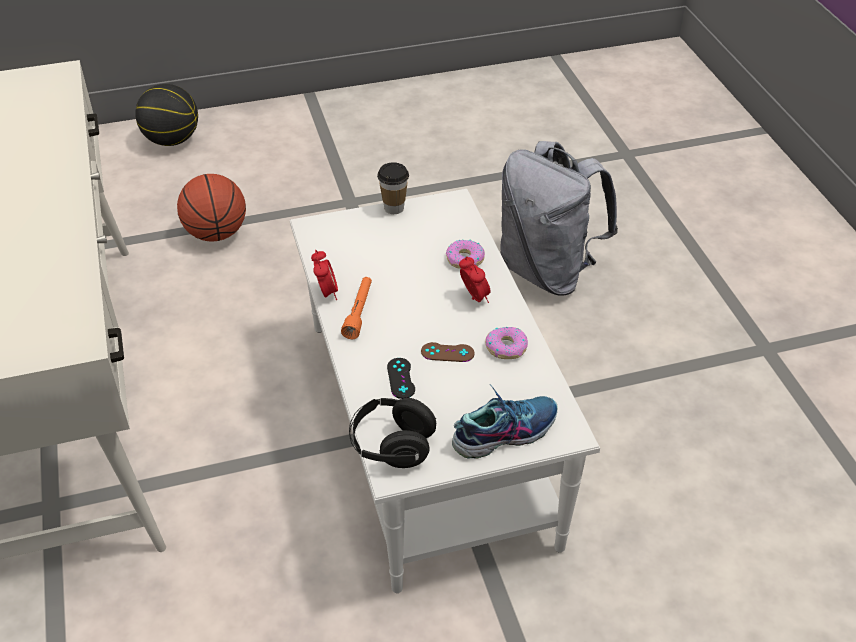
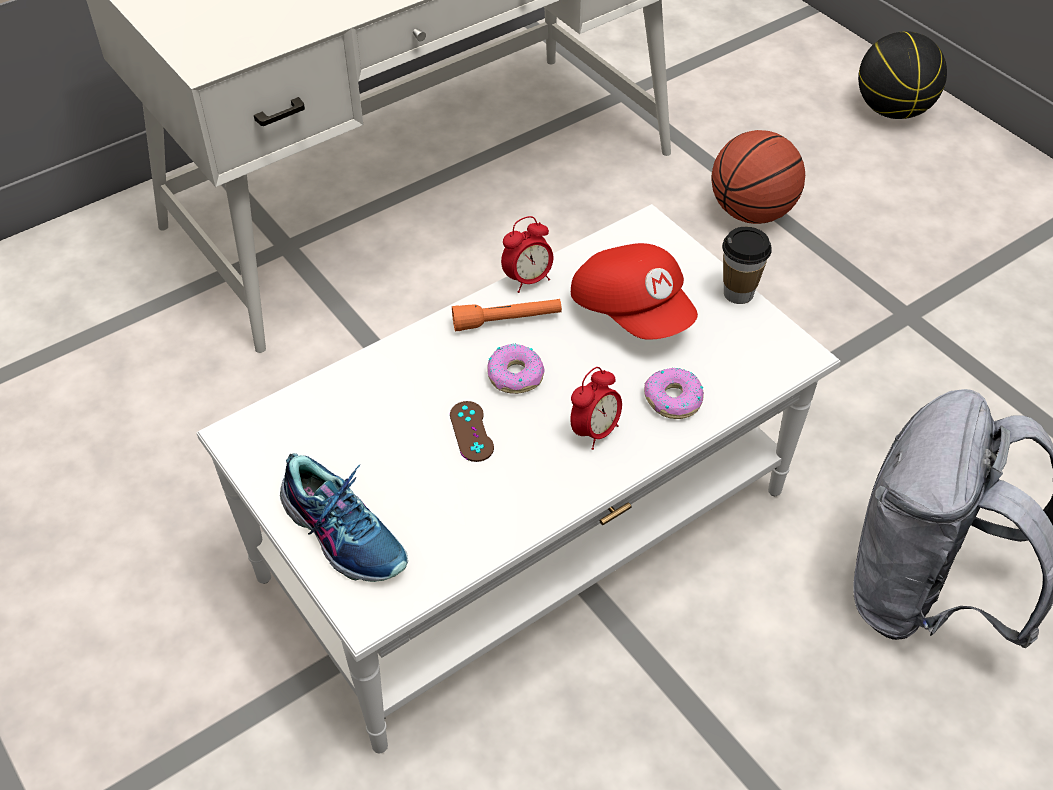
camera: 70 degrees right, 5 degrees up
(383, 254) = (633, 311): none -> red cap
(392, 446) = (284, 422): black headphones -> none
(401, 378) = (403, 397): black game controller -> none
(506, 347) = (510, 494): donut -> donut (515, 375)

